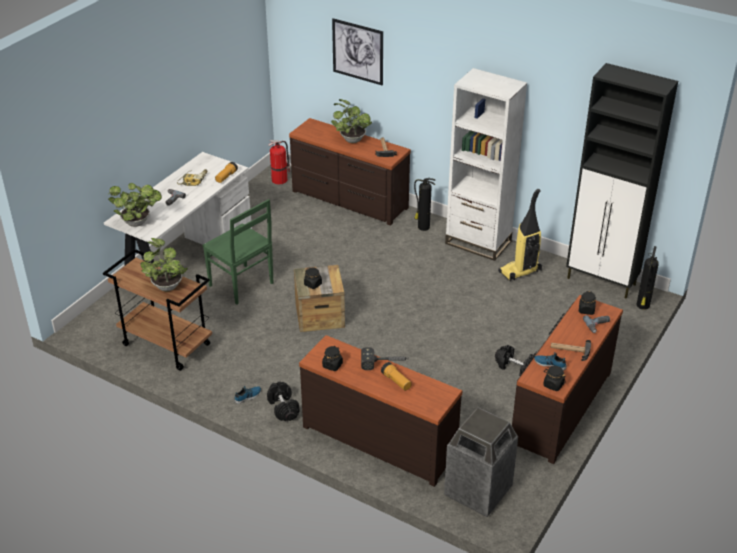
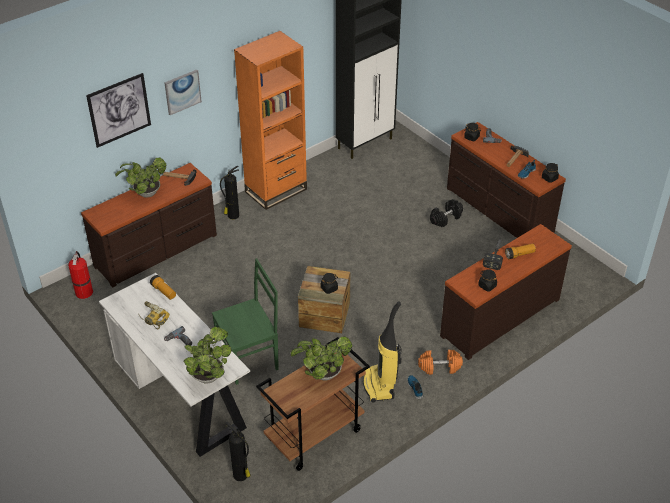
camera: 70 degrees left, 5 degrees up
(283, 408) = (439, 367): black dumbbell -> orange dumbbell
(417, 75) = (182, 91): none -> picture
(478, 242) = (276, 190): white bookcase -> orange bookcase
(478, 491) = (570, 278): trash can -> none
(520, 272) = (330, 180): vacuum cleaner -> vacuum cleaner (380, 385)
(642, 306) = (404, 134): fire extinguisher -> fire extinguisher (241, 475)

